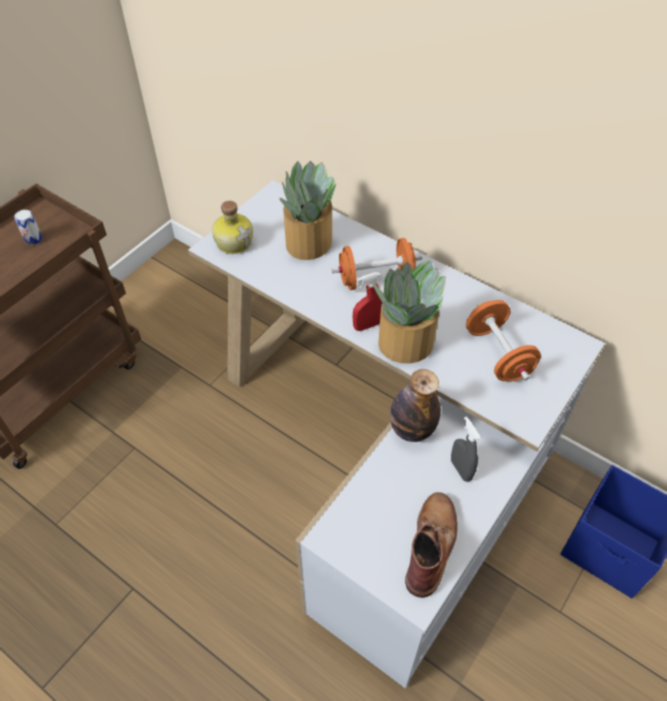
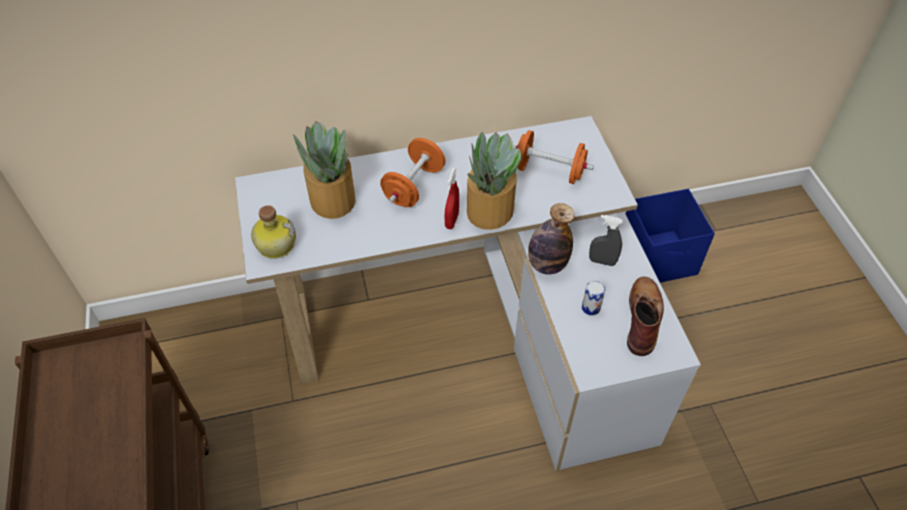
camera: 50 degrees left, 0 degrees up
(33, 239) = (87, 388): can -> can (590, 308)
(431, 544) = (643, 317): brown boot -> brown boot turned 45 degrees clockwise

